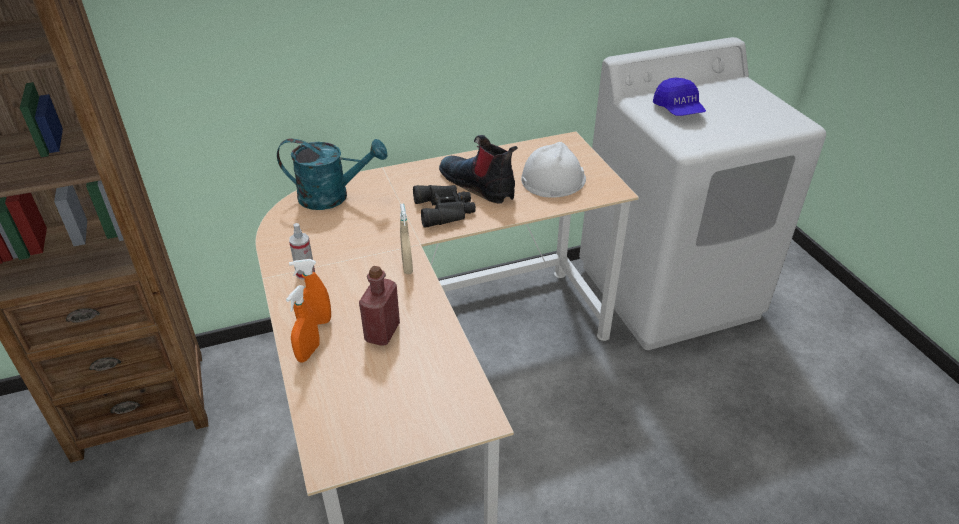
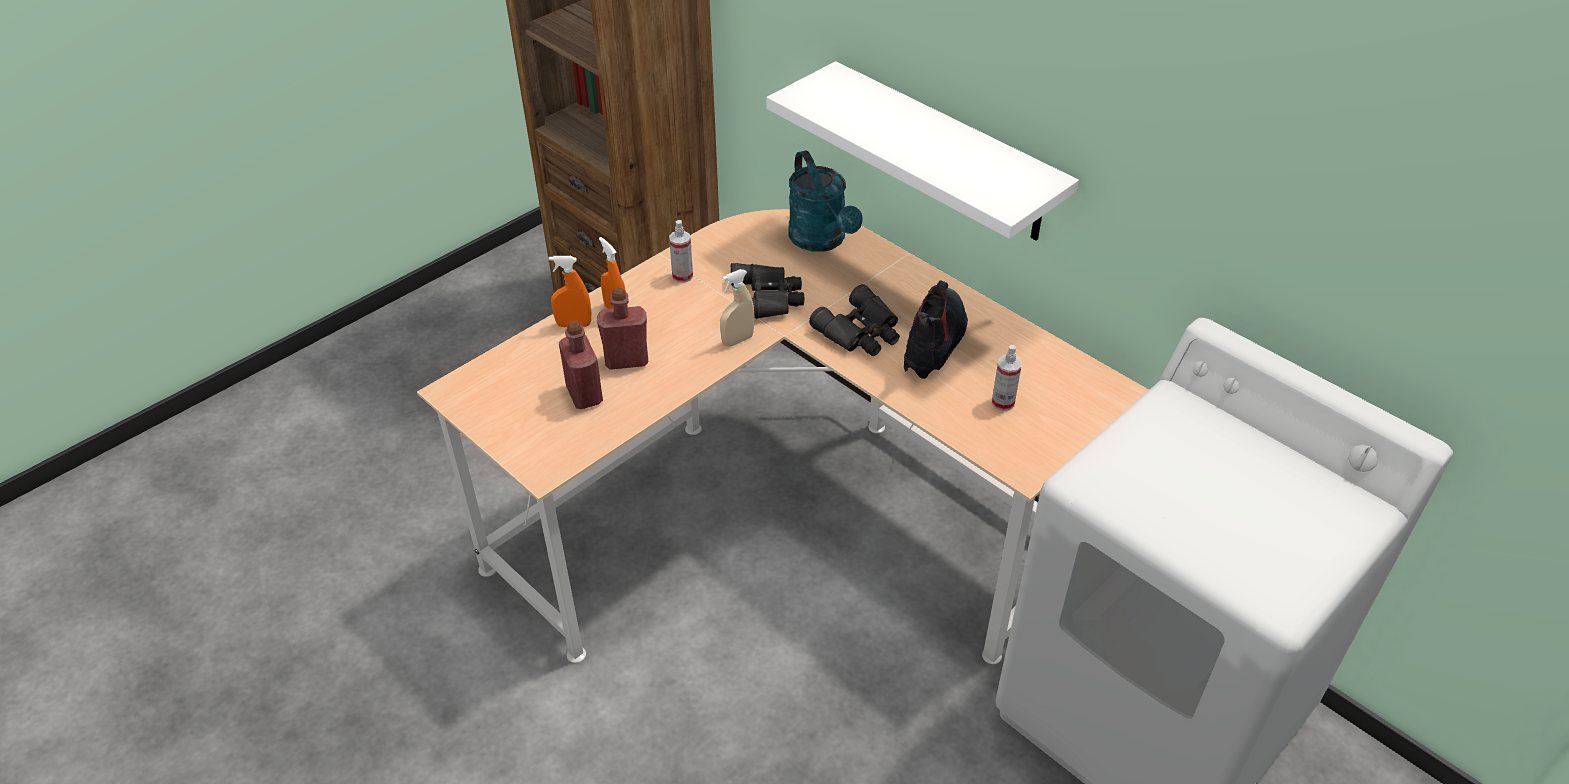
camera: 65 degrees right, 5 degrees up
(373, 239) = (768, 298): none -> black binoculars
(390, 74) = (945, 153): none -> white shelf
(405, 369) = (584, 394): none -> red bottle
(553, 179) = (1003, 402): white hard hat -> spray bottle
(678, 110) = (1183, 449): blue cap -> none

